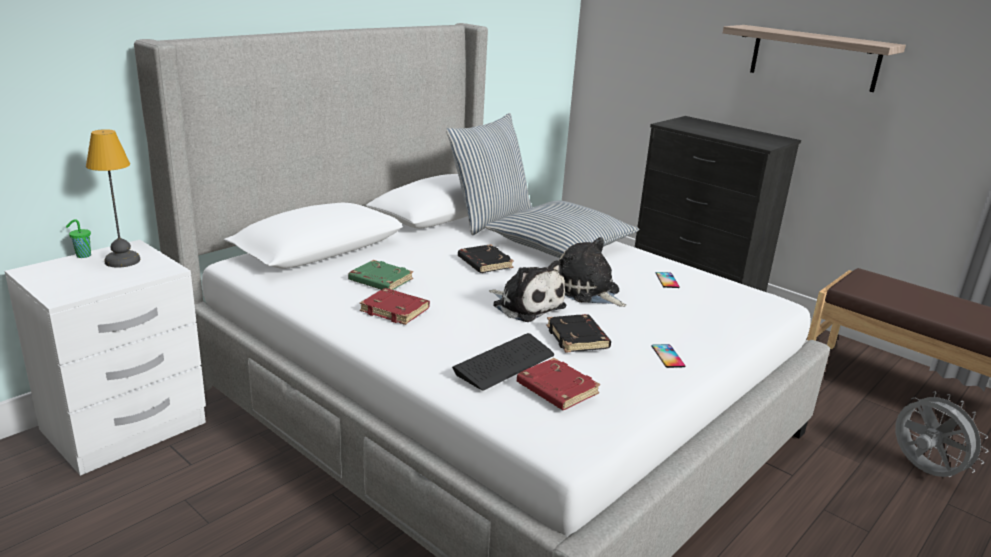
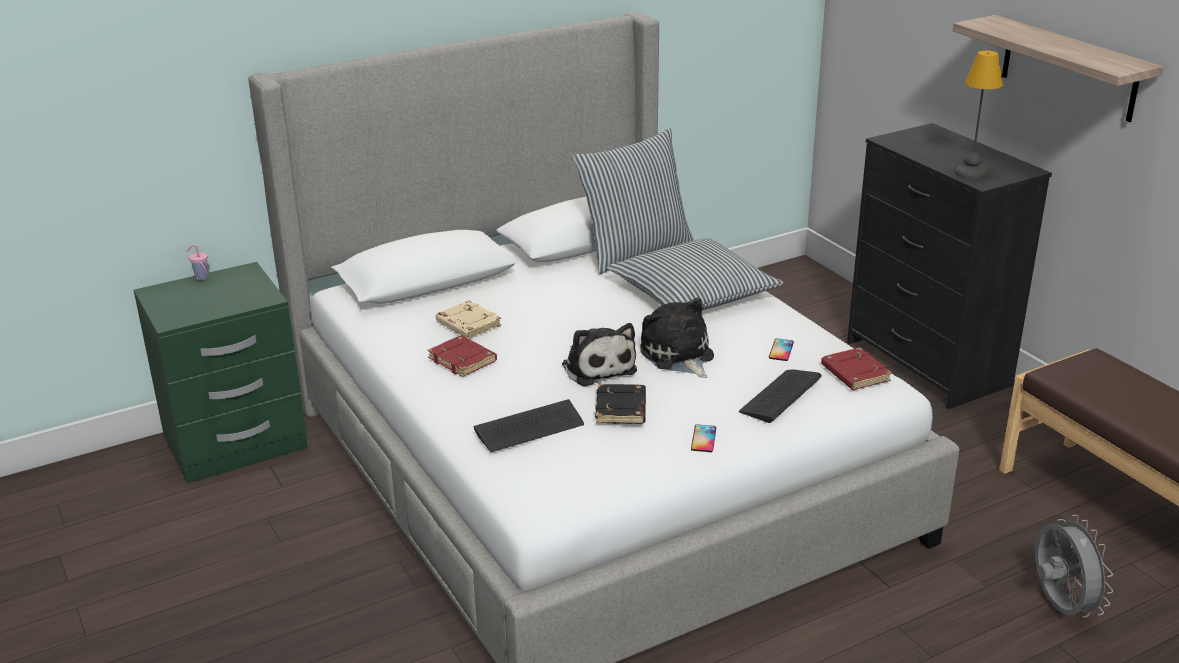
camera: 20 degrees right, 5 degrees up
(82, 256) = (201, 277): green cup -> pink cup
(123, 261) = (233, 286): table lamp -> table lamp (971, 173)
(125, 428) = (236, 444): white nightstand -> green nightstand
(379, 281) = (467, 324): green book -> beige book
(484, 263) = (588, 311): black book -> none
(555, 389) = (559, 459): red book -> red book (854, 374)
(700, 315) = (780, 396): none -> keyboard

